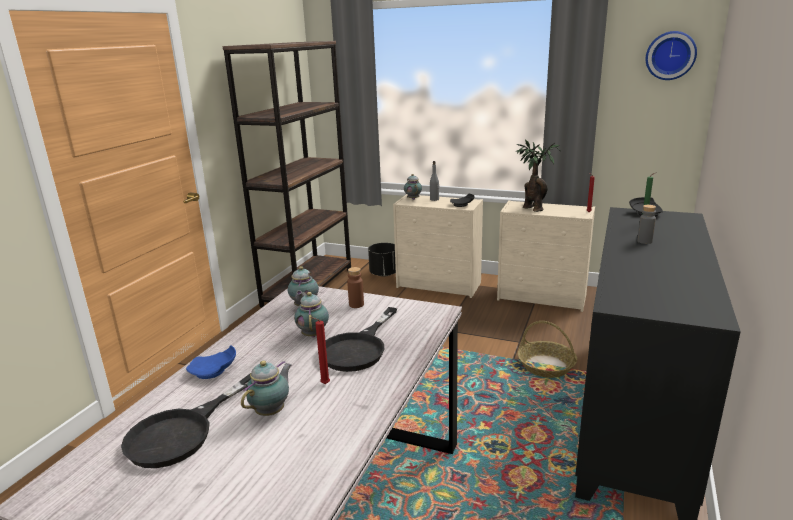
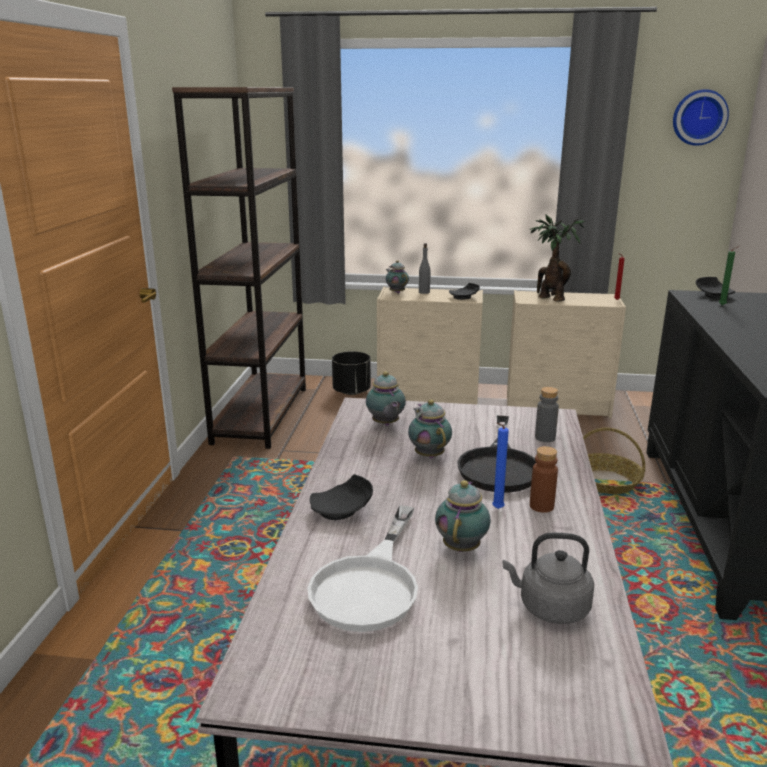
camera: 15 degrees left, 0 degrees up
(182, 431) = (370, 584): black frying pan -> white frying pan
(214, 372) = (342, 510): blue plate -> black plate
(291, 470) = (550, 608): none -> grey kettle
(323, 384) = (496, 509): red candle -> blue candle
(356, 304) = (449, 417): brown bottle -> brown bottle (541, 506)
(644, 241) = (742, 323): grey bottle -> grey bottle (545, 438)

